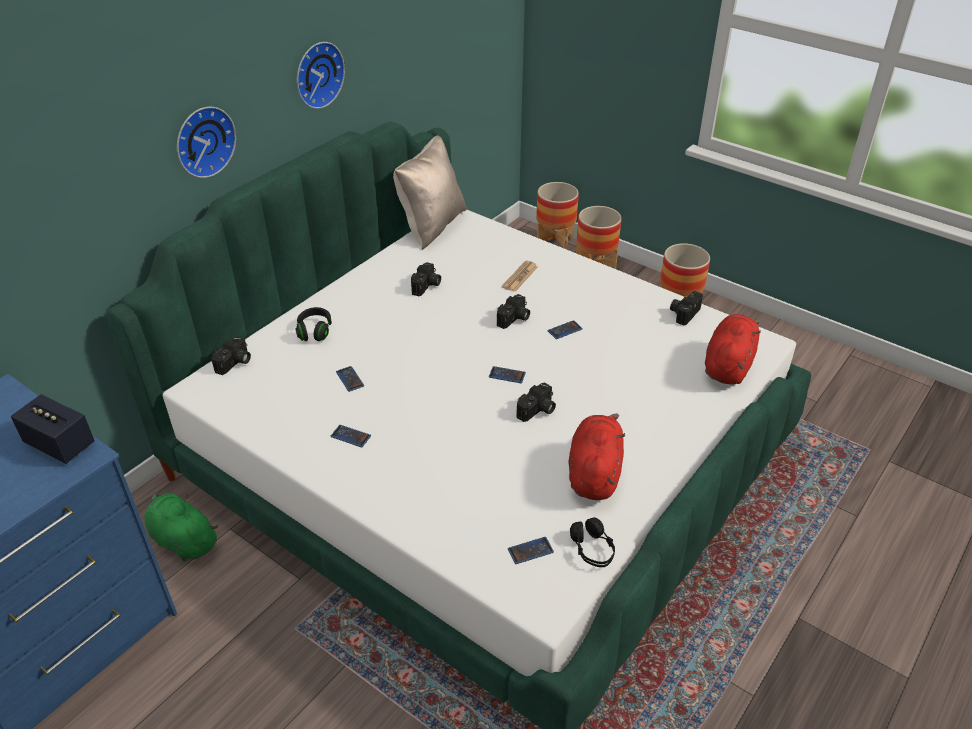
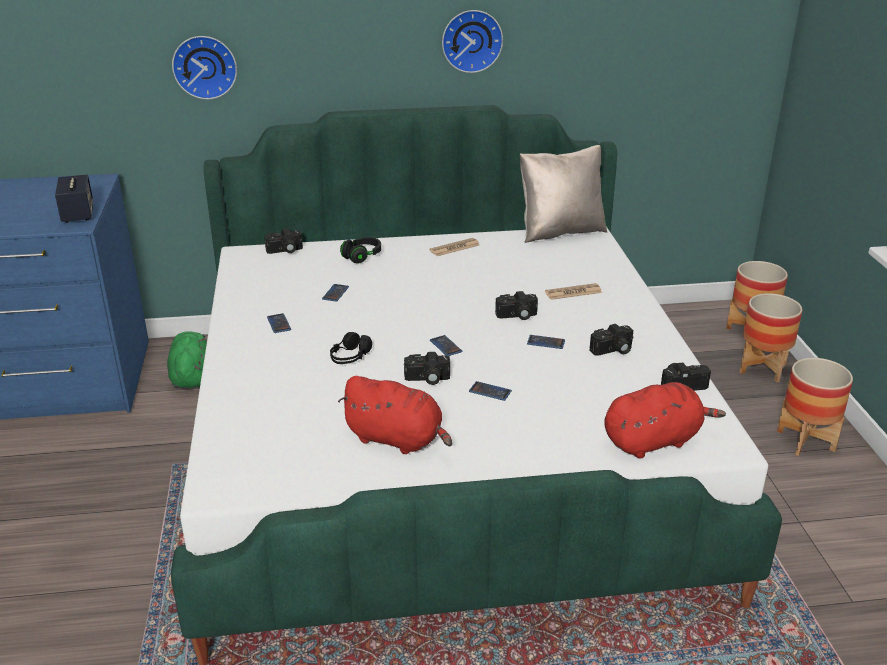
camera: 45 degrees right, 10 degrees down
(203, 141) = (333, 58): wall clock -> wall clock (205, 66)
(377, 282) = (454, 248): none -> newspaper
(427, 286) = (486, 266): camera -> camera (613, 351)
(530, 551) = (267, 453): phone -> phone (490, 391)
(592, 550) = (308, 481): black headphones -> black headphones (350, 357)
(594, 472) = (397, 439): red plush toy -> red plush toy turned 60 degrees clockwise

